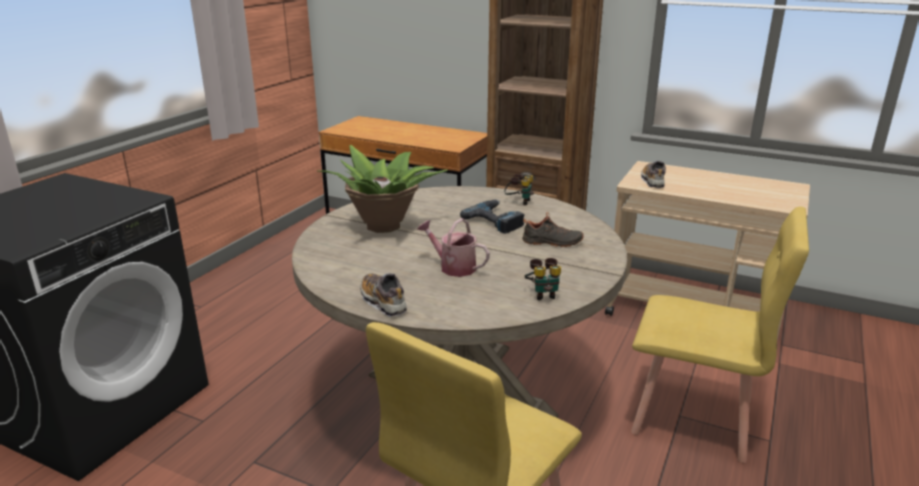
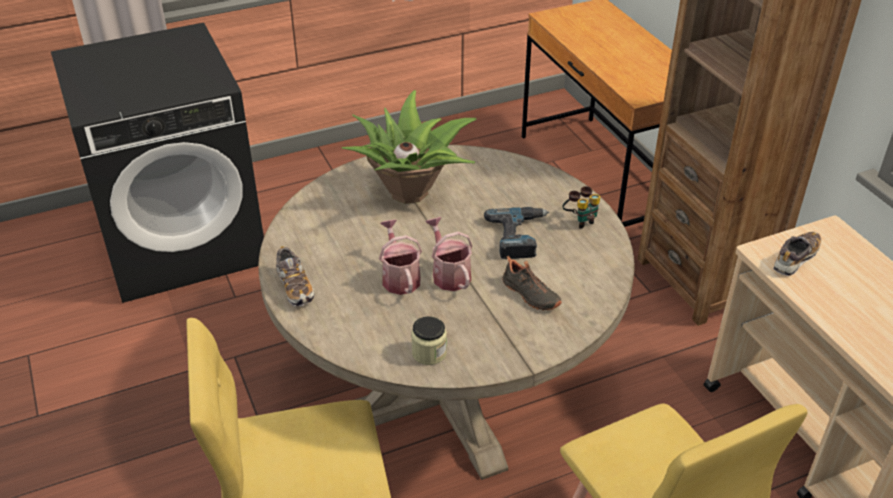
camera: 40 degrees right, 15 degrees up
(383, 302) = (295, 287): shoe -> shoe turned 150 degrees clockwise
(484, 252) = (449, 274): none -> watering can
(543, 294) = (429, 353): binoculars -> jar

